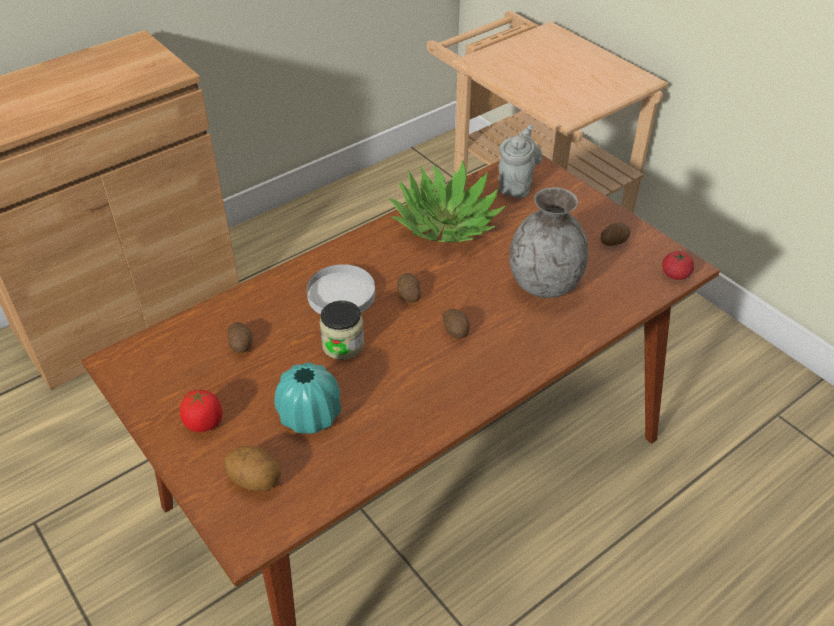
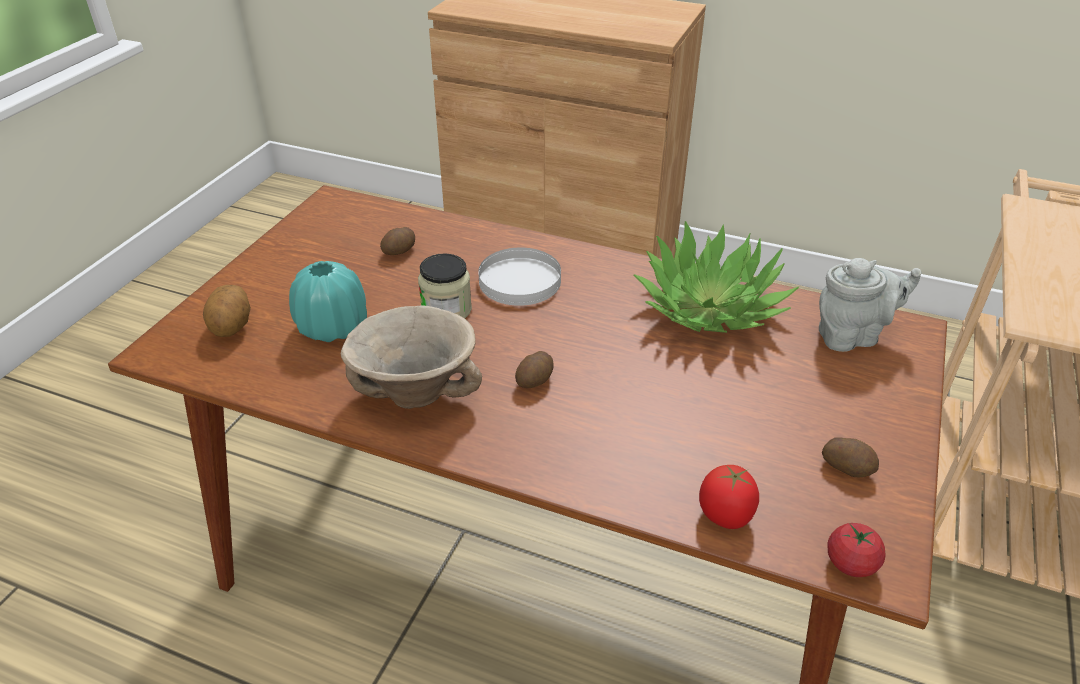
camera: 60 degrees right, 5 degrees down
(204, 423) = (287, 272): tomato -> tomato (725, 515)
(408, 295) = (561, 324): potato -> none
(422, 393) = (415, 391): none -> beige bowl
(544, 284) = (687, 427): grey vase -> none

